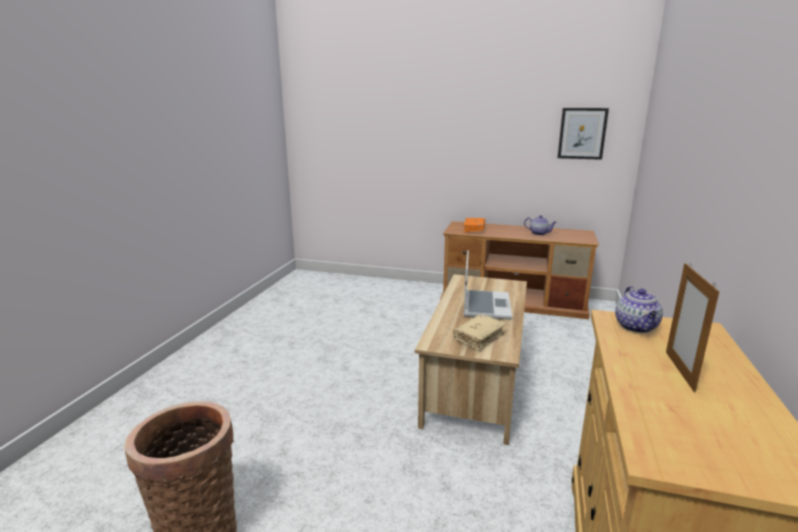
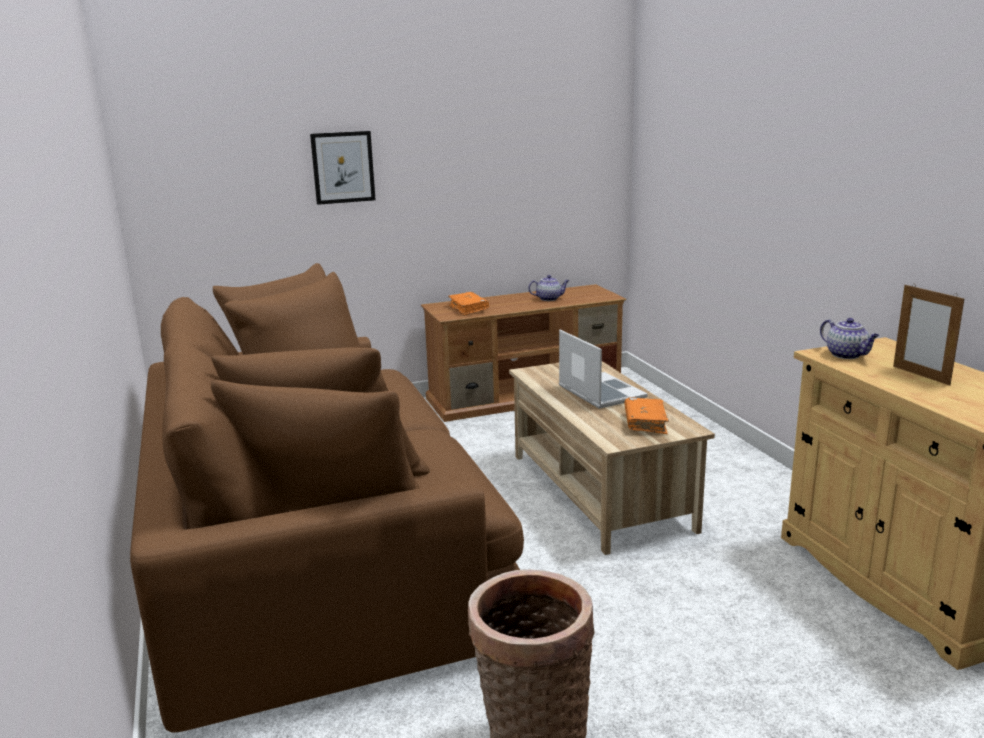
camera: 35 degrees left, 0 degrees up
(271, 356) = (317, 555): none -> brown sofa
(479, 337) = (645, 423): beige book -> orange book
(582, 133) = (569, 165): picture -> picture (343, 167)

